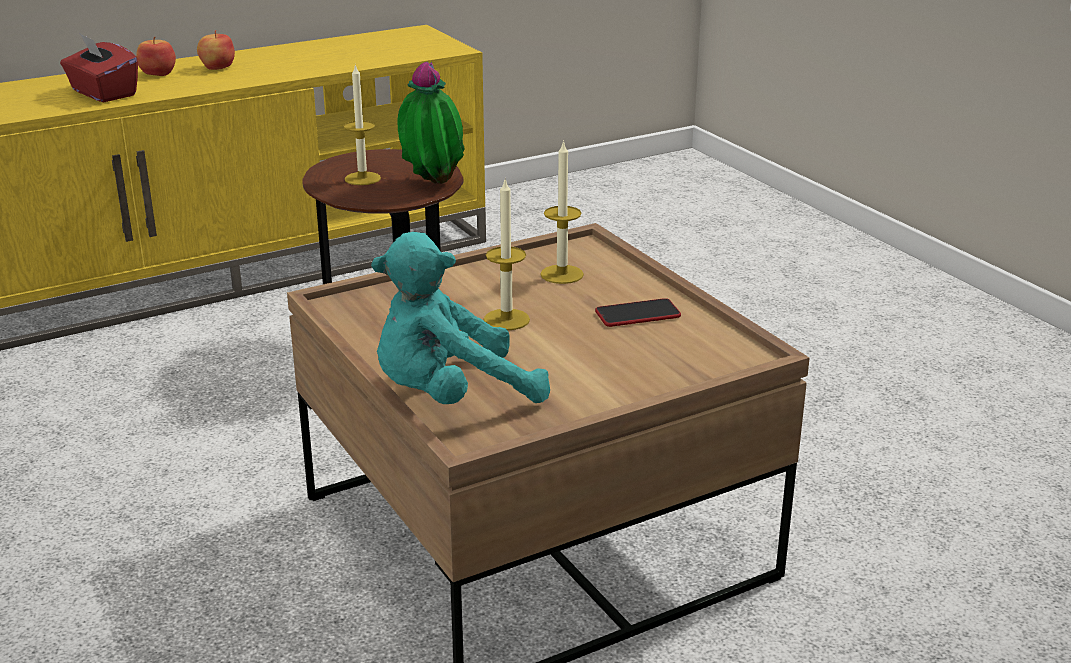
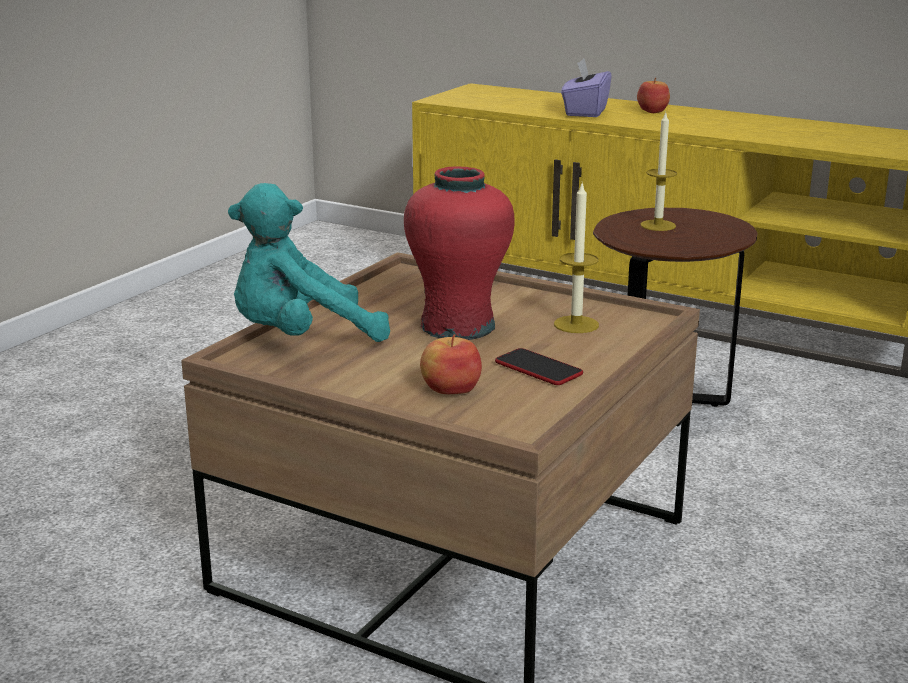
camera: 60 degrees right, 5 degrees down
(103, 93) = (585, 112): red tissue box -> purple tissue box
(217, 67) = (700, 118): apple -> apple (450, 389)
(432, 185) = (690, 246): potted plant -> none
(450, 396) = (301, 339): turquoise plush toy -> turquoise plush toy turned 60 degrees counterclockwise
(506, 319) = (457, 326): candle -> red vase

